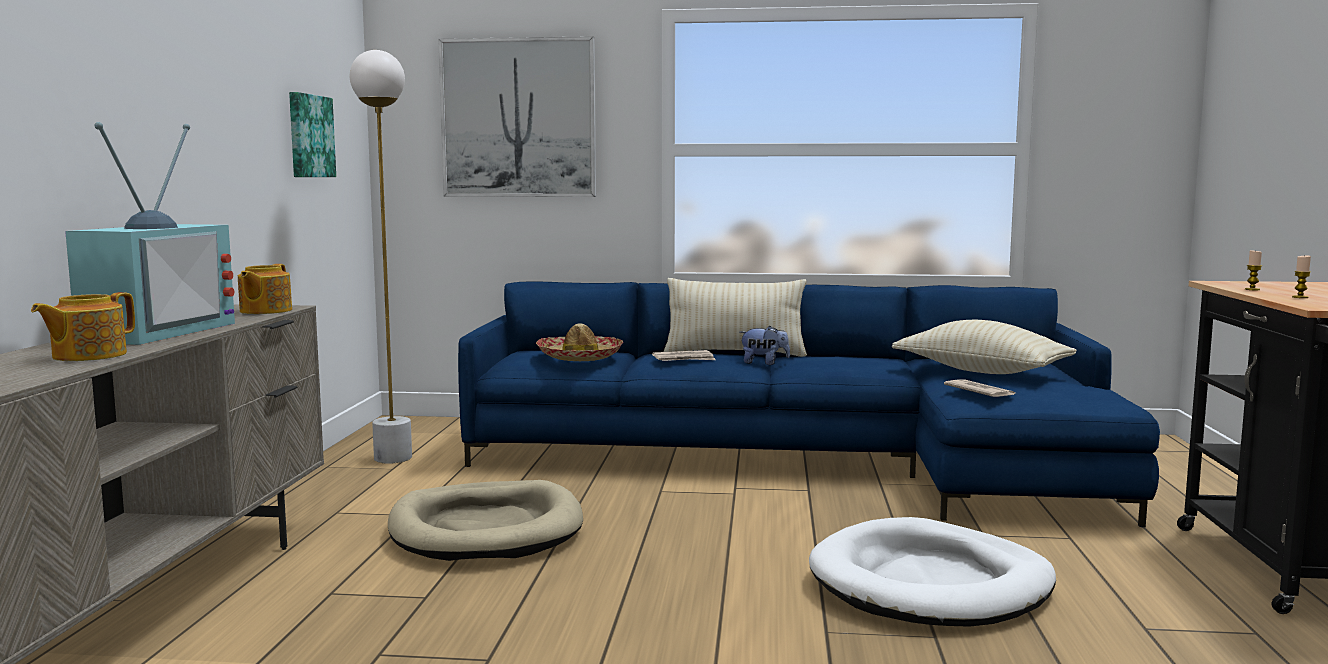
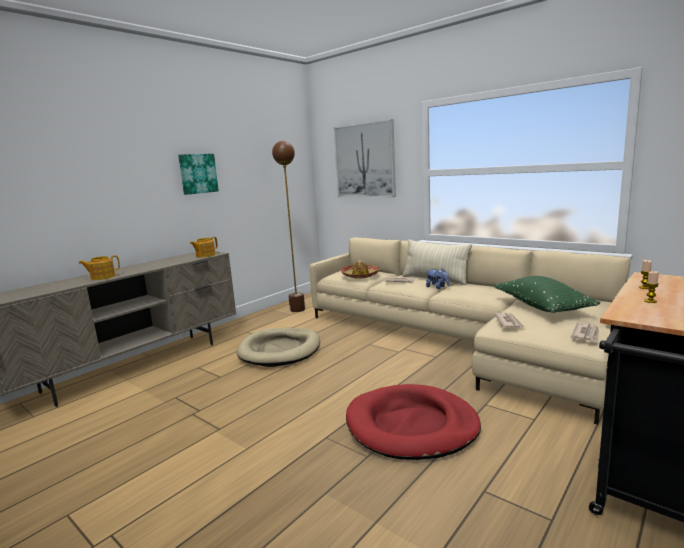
camera: 35 degrees right, 5 degrees up
(154, 331) = (149, 265): television -> none
(309, 136) = (270, 177): picture -> picture (198, 173)
(393, 458) = (297, 309): white floor lamp -> brown floor lamp
(807, 462) = (460, 339): blue sofa -> beige sofa
(931, 583) = (411, 426): white dog bed -> red dog bed
(981, 371) = (542, 307): beige pillow -> green pillow
(1101, 393) = (586, 334): none -> newspaper

